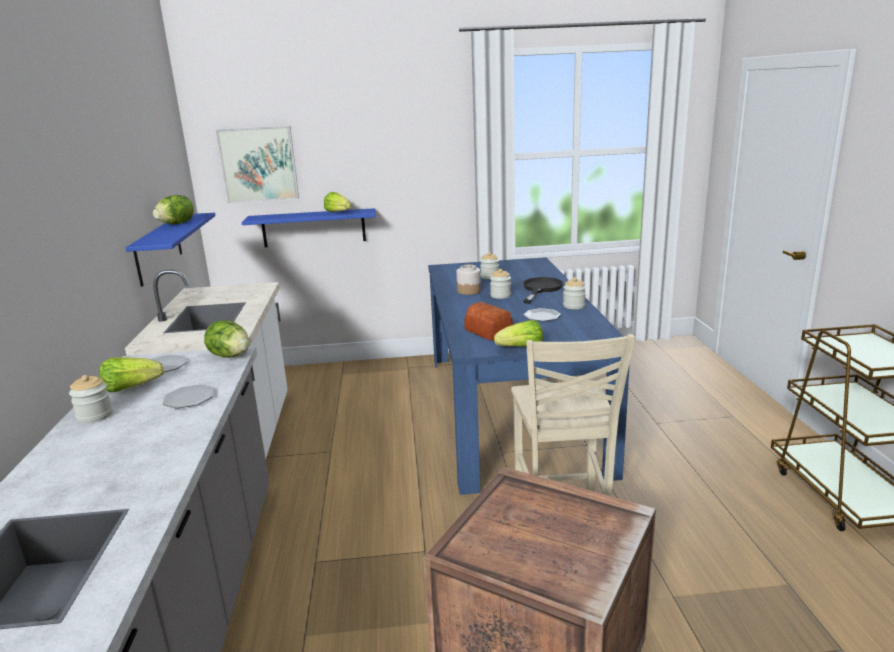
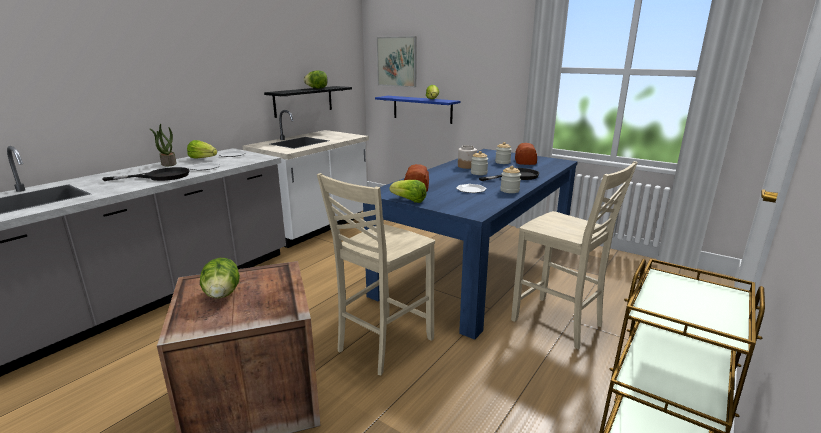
camera: 40 degrees right, 0 degrees up
(95, 416) = (168, 164): jar -> potted plant
(158, 249) = (303, 101): blue shelf -> black shelf
(158, 437) = (160, 176): none -> black frying pan
(230, 356) = (261, 158): lettuce -> lettuce (222, 294)
(507, 269) = (526, 161): none -> bread
(654, 430) = (558, 323): none -> beige chair

